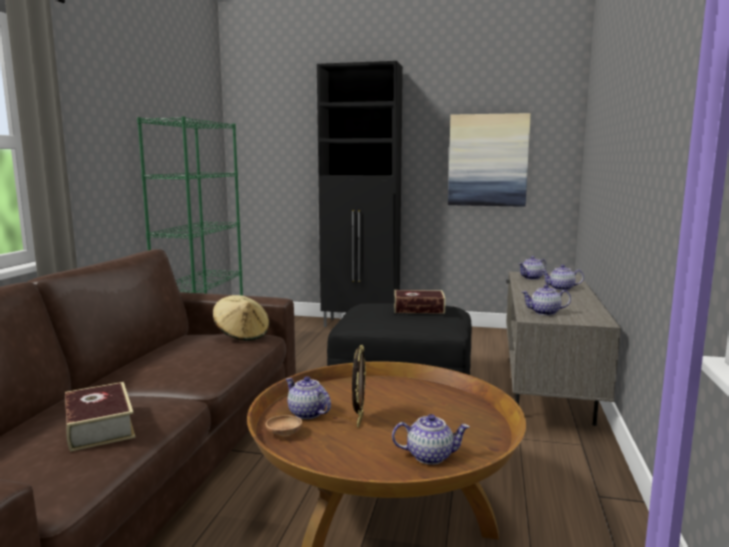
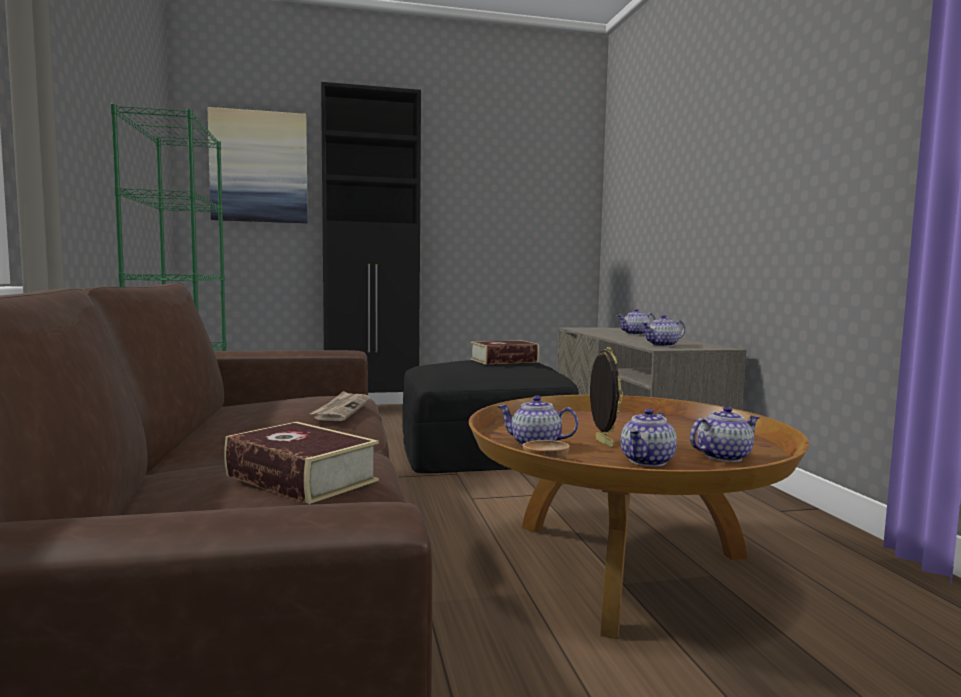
camera: 25 degrees left, 5 degrees down
(222, 356) = (341, 409): none -> newspaper
(242, 335) = (328, 393): beige hat -> none
(488, 160) = (510, 213): picture -> picture (259, 167)
(531, 278) = (591, 329): teapot -> teapot (648, 461)

